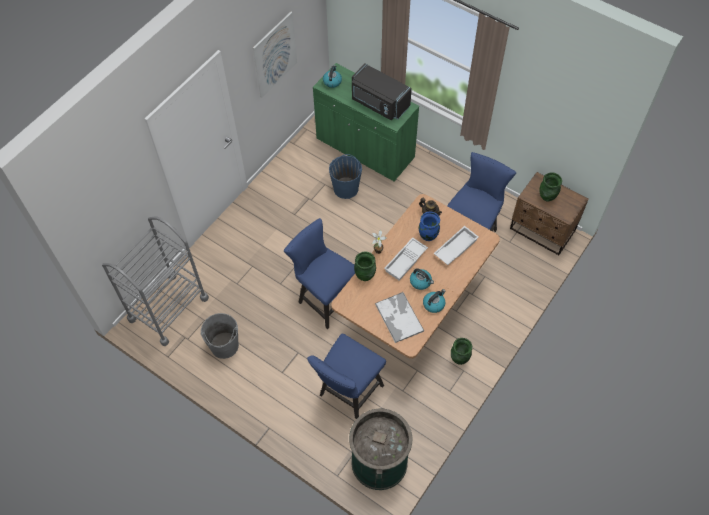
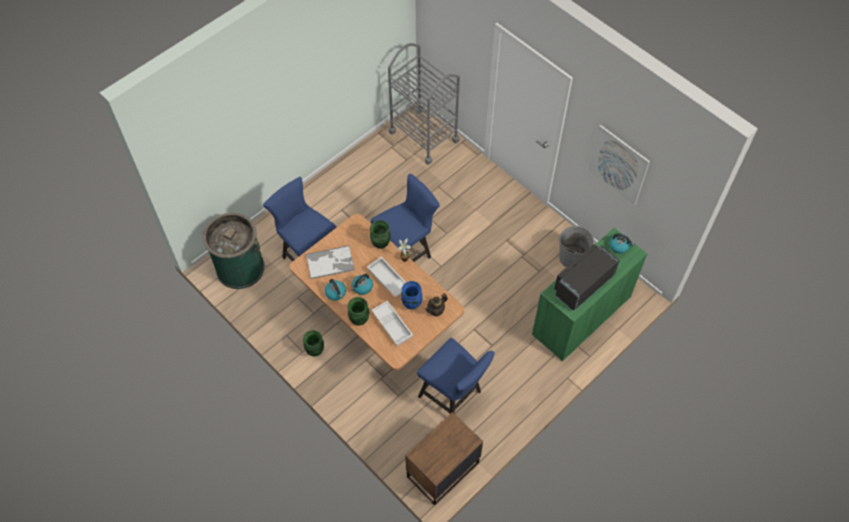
camera: 100 degrees right, 0 degrees up
(224, 346) = (377, 172): grey bucket -> grey bucket (571, 258)
(346, 188) = (531, 289): blue bucket -> none
(547, 197) = (446, 442): green vase -> green vase (359, 320)

